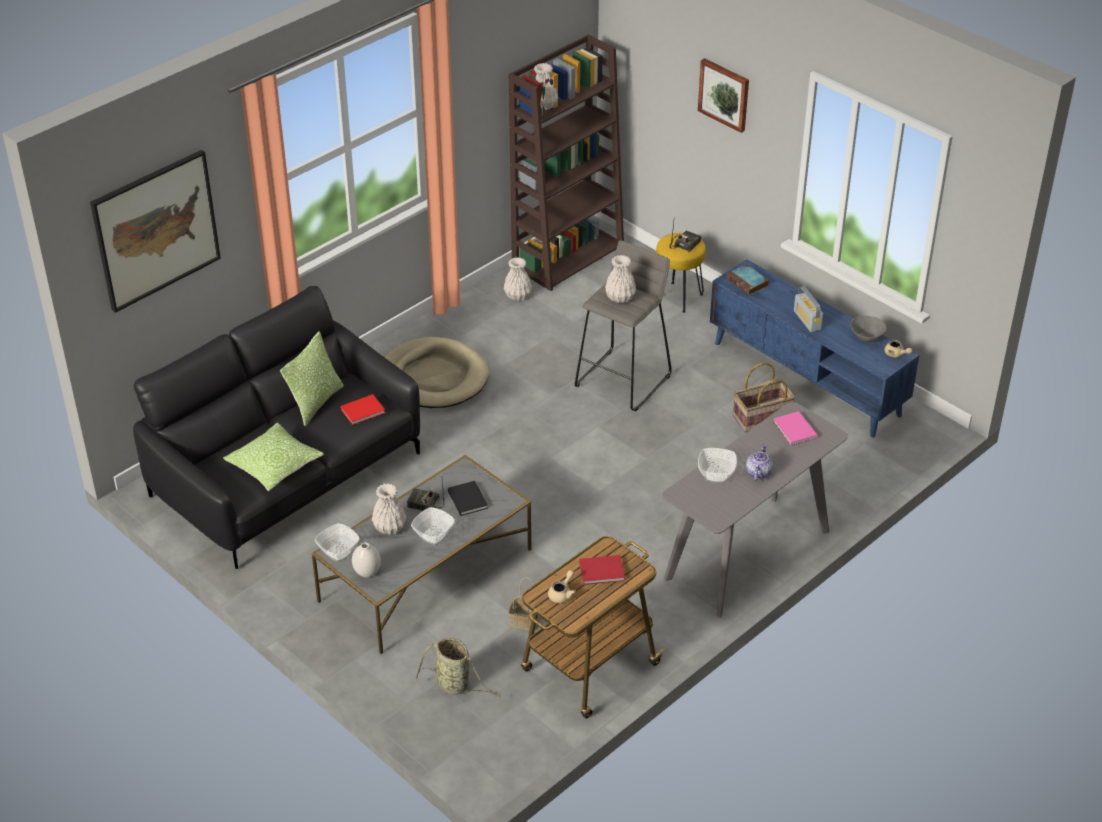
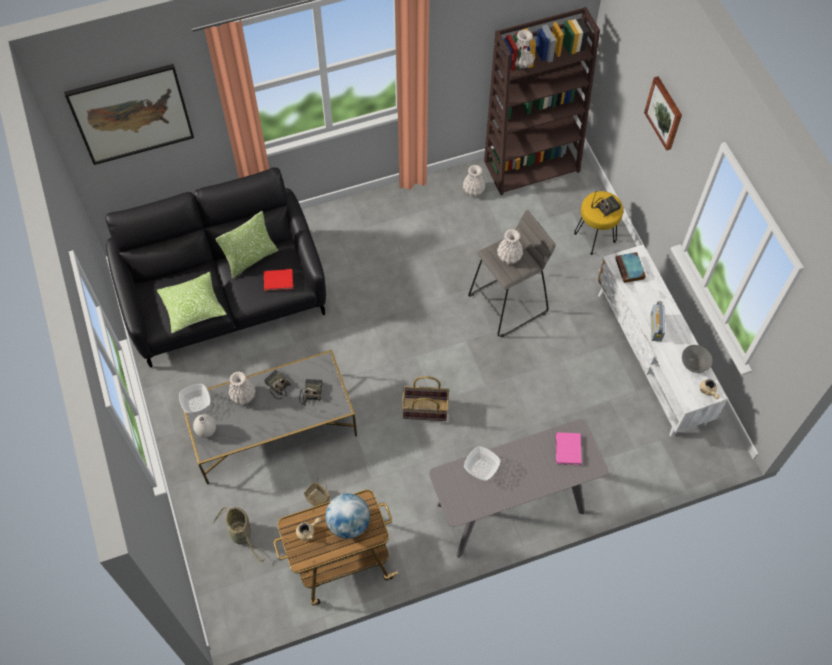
camera: 25 degrees right, 20 degrees up
(434, 377) = (372, 246): beige dog bed -> none
(434, 536) = (269, 417): bowl -> none
(468, 499) = (311, 392): black book -> radio
(603, 572) = (349, 523): red book -> globe
(758, 473) = (515, 480): teapot -> none
(762, 419) = (593, 383): basket -> basket (425, 410)
(807, 379) = (651, 358): blue tv stand -> white tv stand

